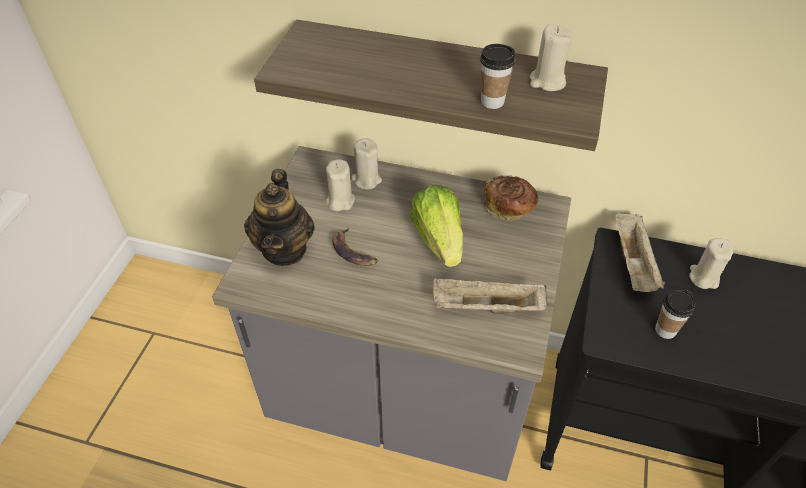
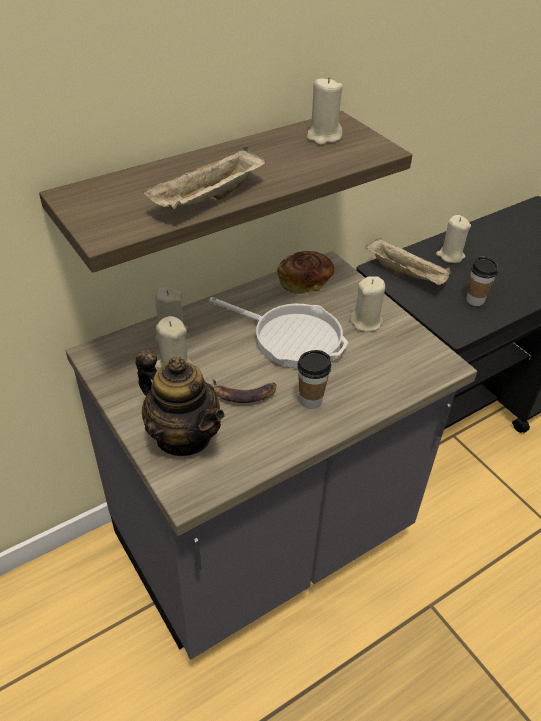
camera: 50 degrees left, 5 degrees down
(439, 239) = (292, 337): lettuce -> frying pan
(486, 308) = (389, 357): beige tray -> beige tray (208, 200)
(492, 101) = (313, 167): cup -> cup (310, 400)
(510, 269) = (366, 322): none -> beige candle

